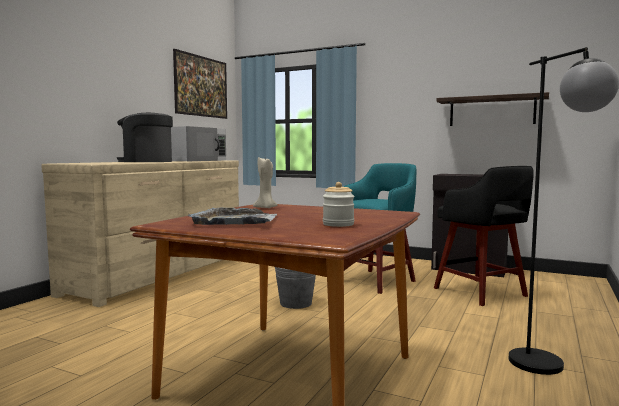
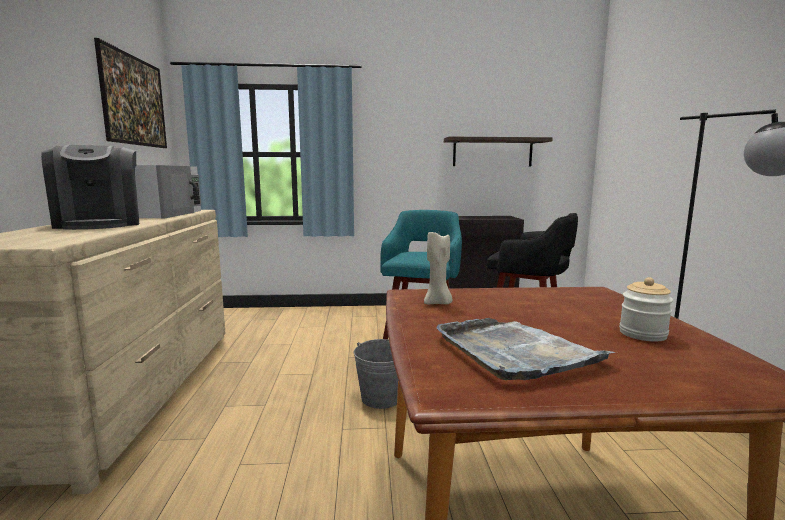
camera: 30 degrees left, 5 degrees up
(146, 161) = (100, 224): coffee machine -> coffee machine turned 90 degrees counterclockwise

